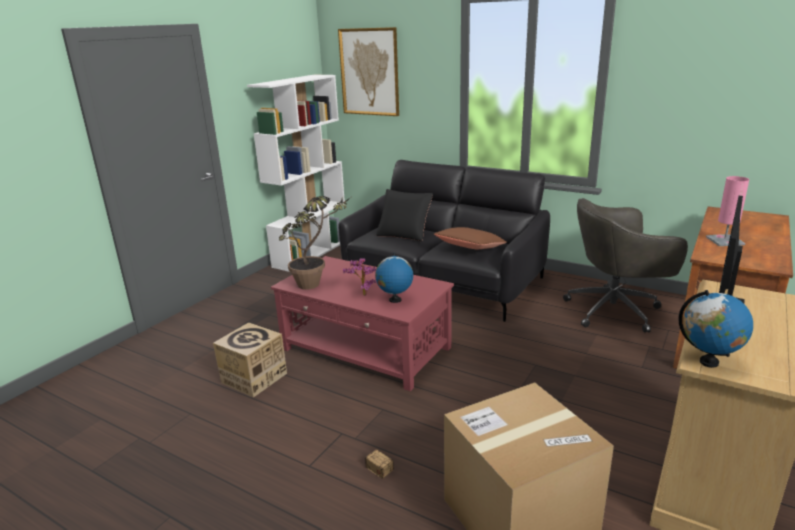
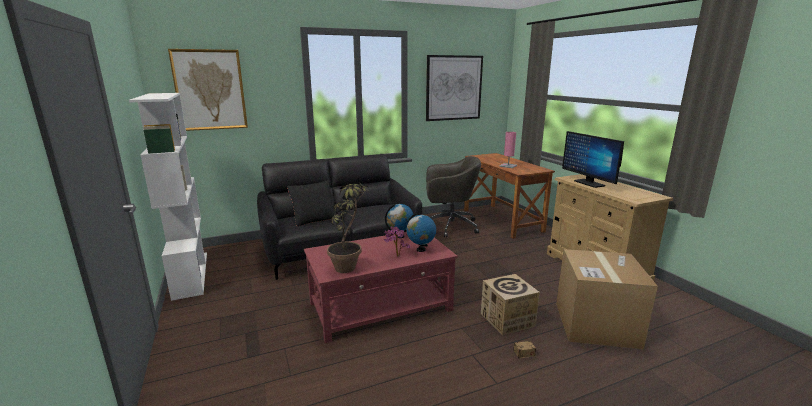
camera: 55 degrees left, 5 degrees down
(254, 378) = (349, 373): cardboard box -> cardboard box (507, 320)
(470, 248) = (375, 212): brown pillow -> none
(615, 310) = (449, 226): grey office chair -> grey office chair turned 120 degrees counterclockwise
(701, 82) = (454, 88): none -> picture
(708, 362) = (635, 199): globe -> globe (400, 236)

